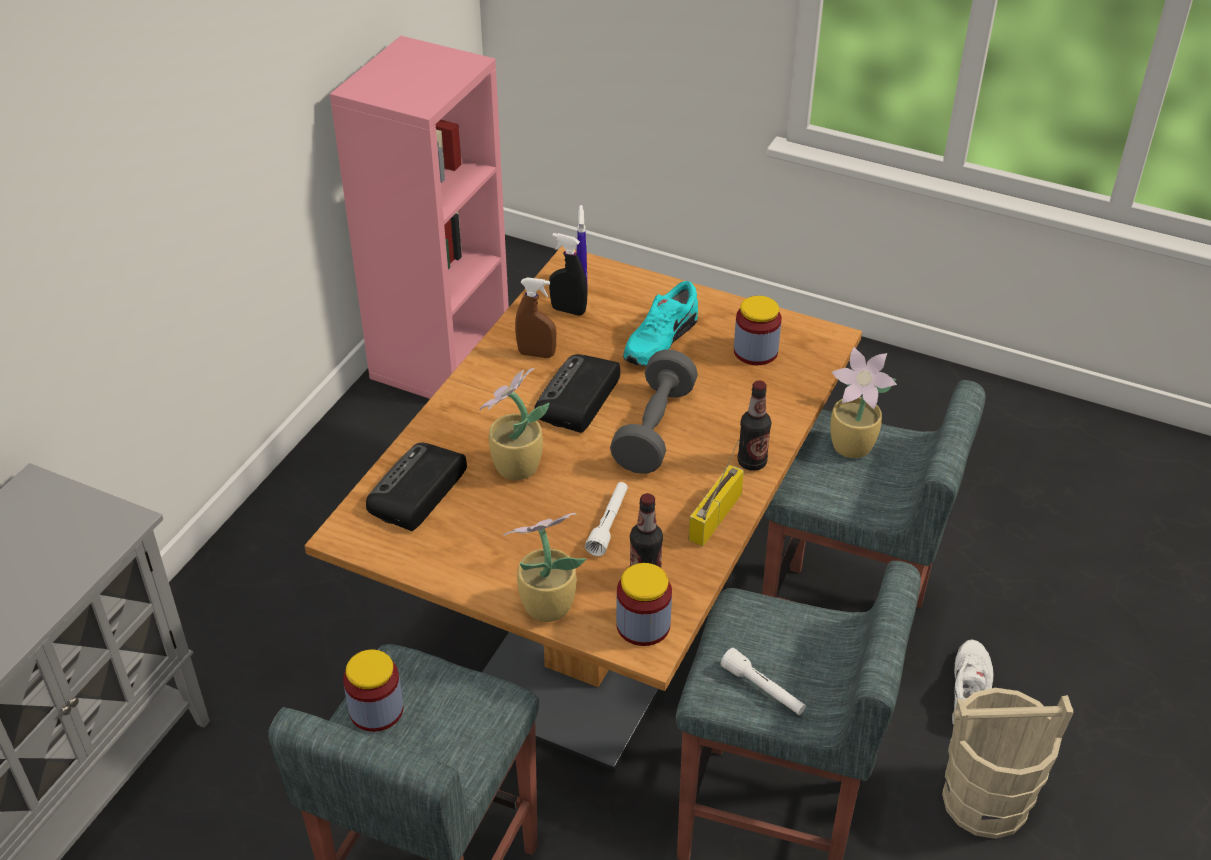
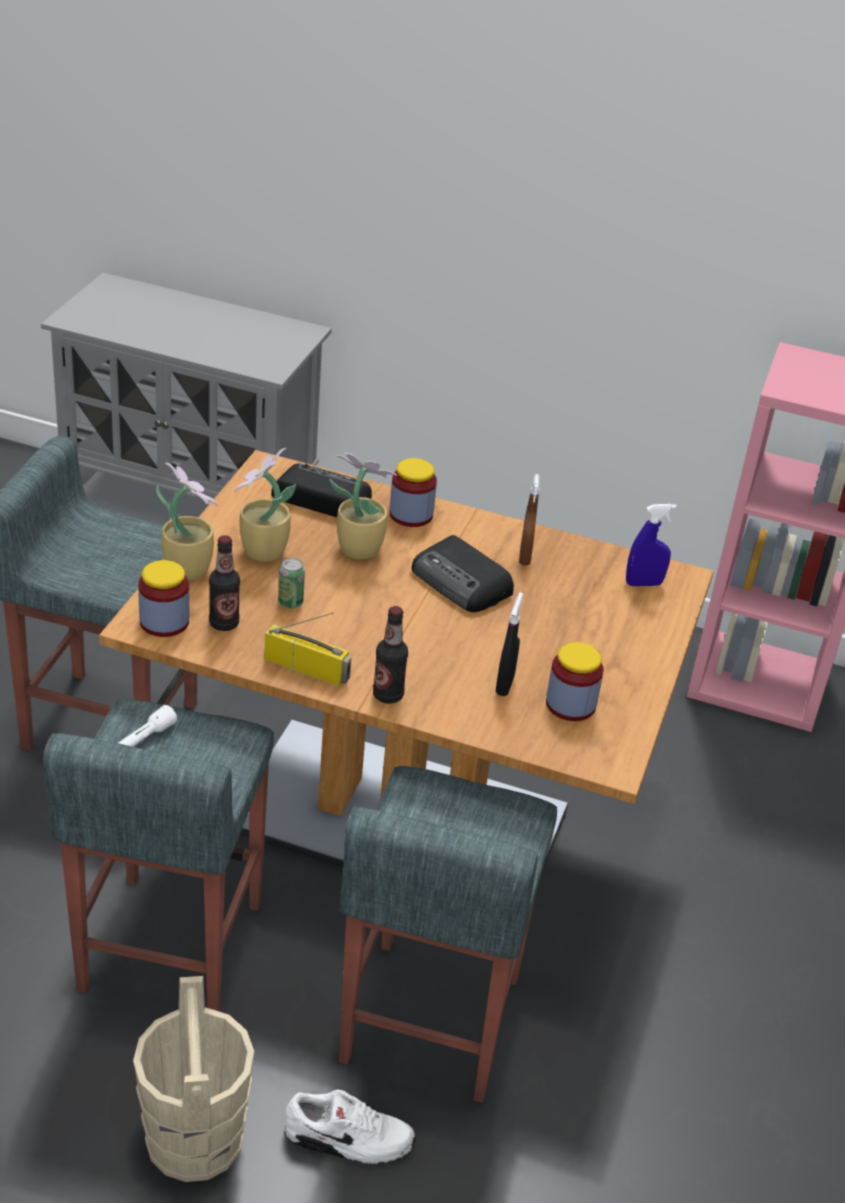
camera: 80 degrees right, 5 degrees down
(376, 710) = (125, 531): jar -> jar (411, 514)
(568, 310) = (601, 575): black spray bottle -> black spray bottle (504, 685)
(578, 399) = (462, 583): radio -> radio turned 150 degrees counterclockwise
(609, 524) = (290, 602): white flashlight -> can
(654, 429) = (426, 631): grey dumbbell -> none
(659, 340) = (569, 635): turquoise shoe -> none
(853, 447) = (490, 831): potted plant -> potted plant (262, 552)

